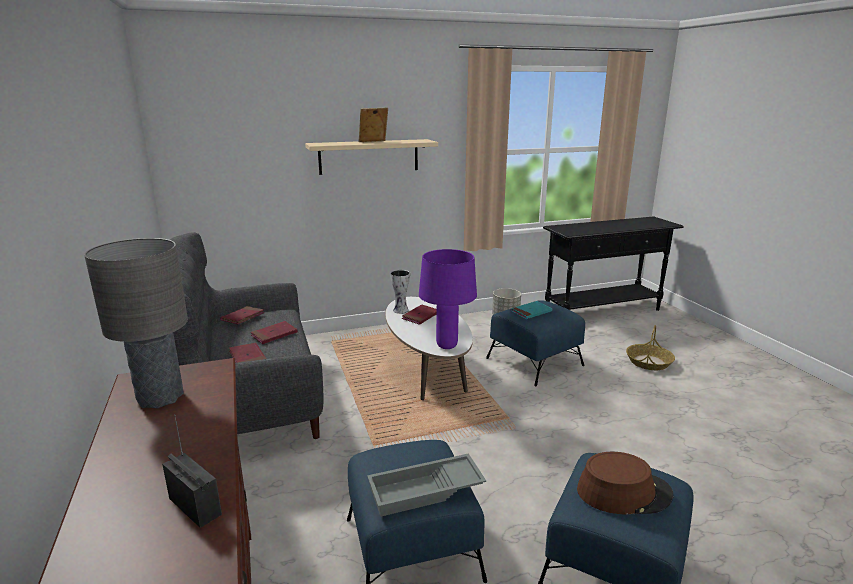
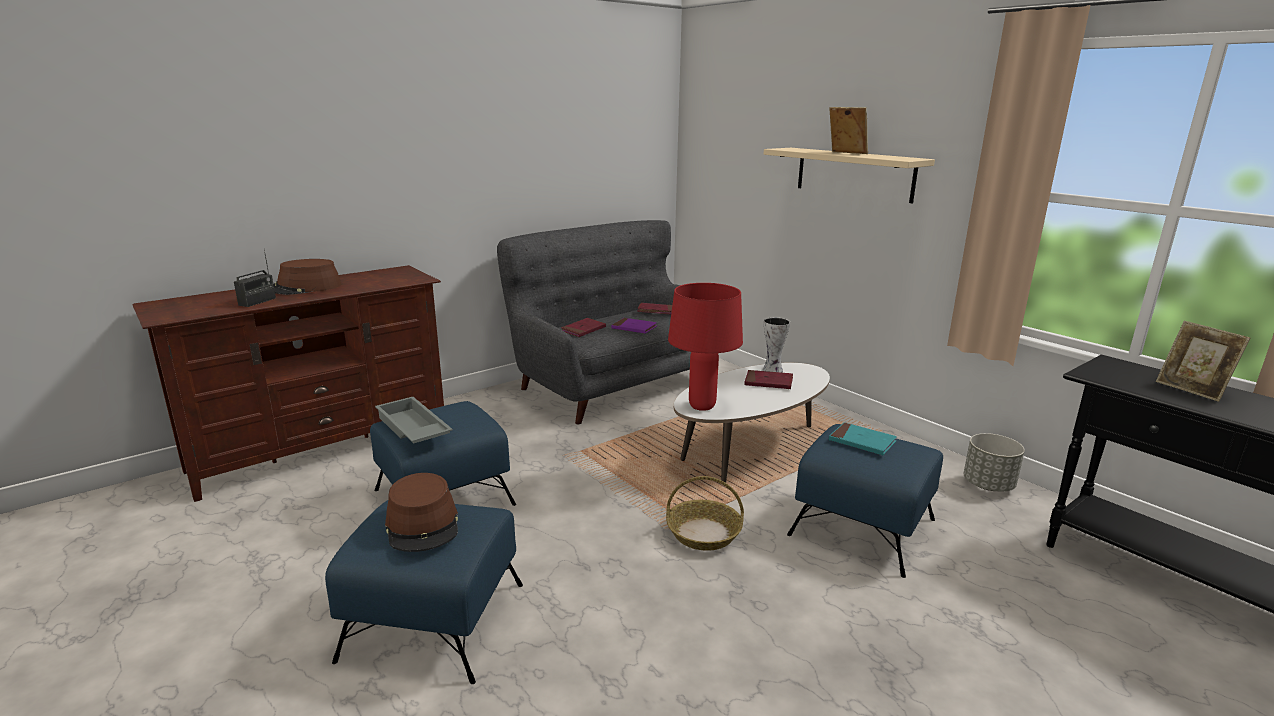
camera: 70 degrees right, 0 degrees up
(149, 462) = (302, 288): none -> brown hat
(161, 397) = (377, 277): grey table lamp -> none
(274, 334) = (634, 328): red book -> purple book
(446, 345) = (702, 406): purple table lamp -> red table lamp
(592, 226) = (1191, 390): none -> picture frame
(648, 362) = (1011, 660): basket -> basket (704, 533)

